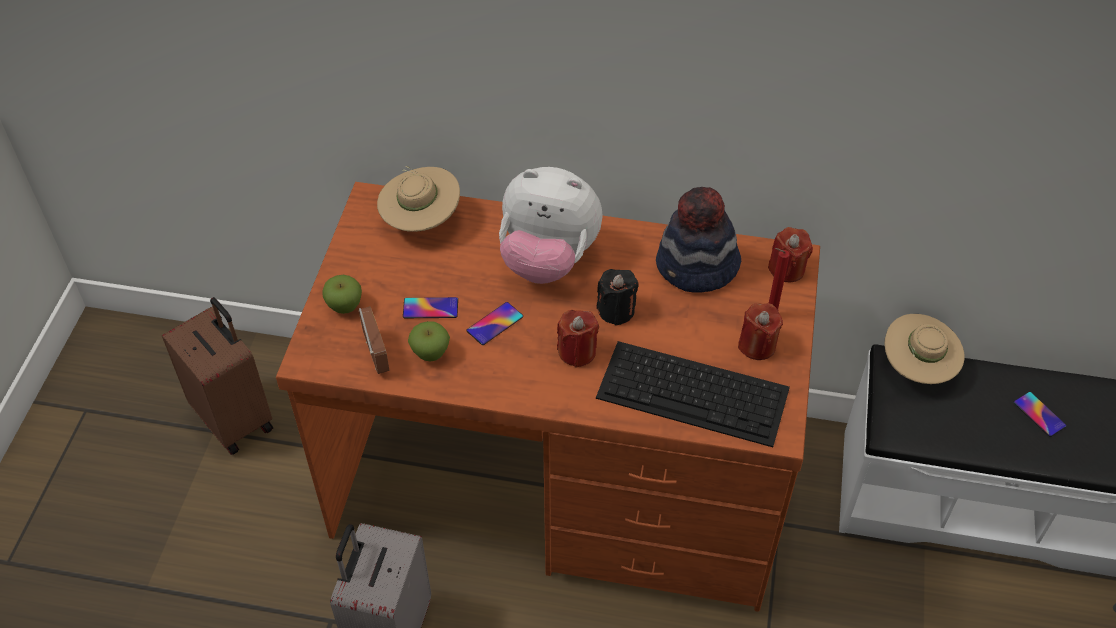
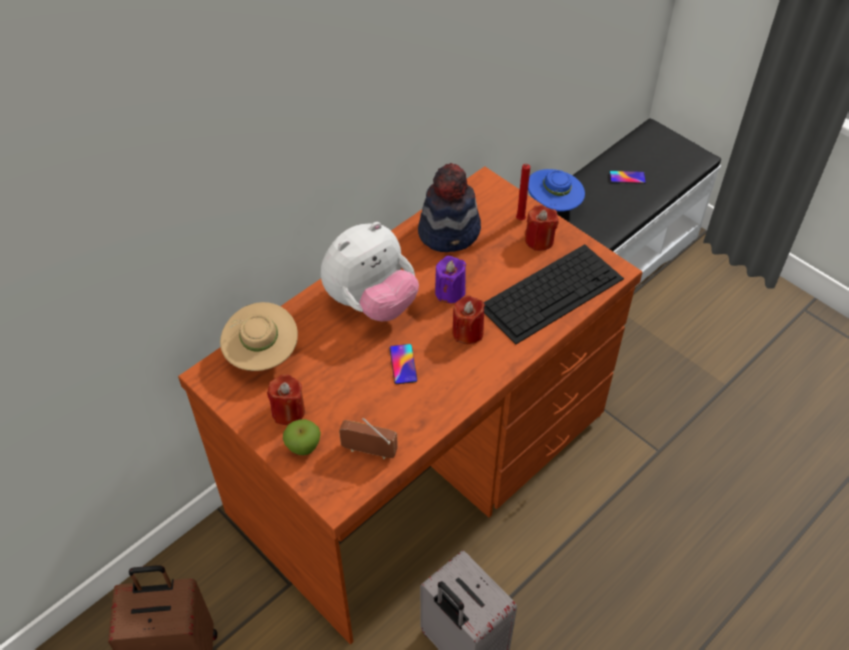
camera: 55 degrees left, 0 degrees up
(430, 308) = (354, 394): phone -> none
(430, 353) = (397, 416): apple -> none
(616, 310) = (450, 292): black candle -> purple candle
(787, 269) = (490, 191): red candle -> red candle (288, 411)
(917, 368) = (553, 205): beige hat -> blue hat

